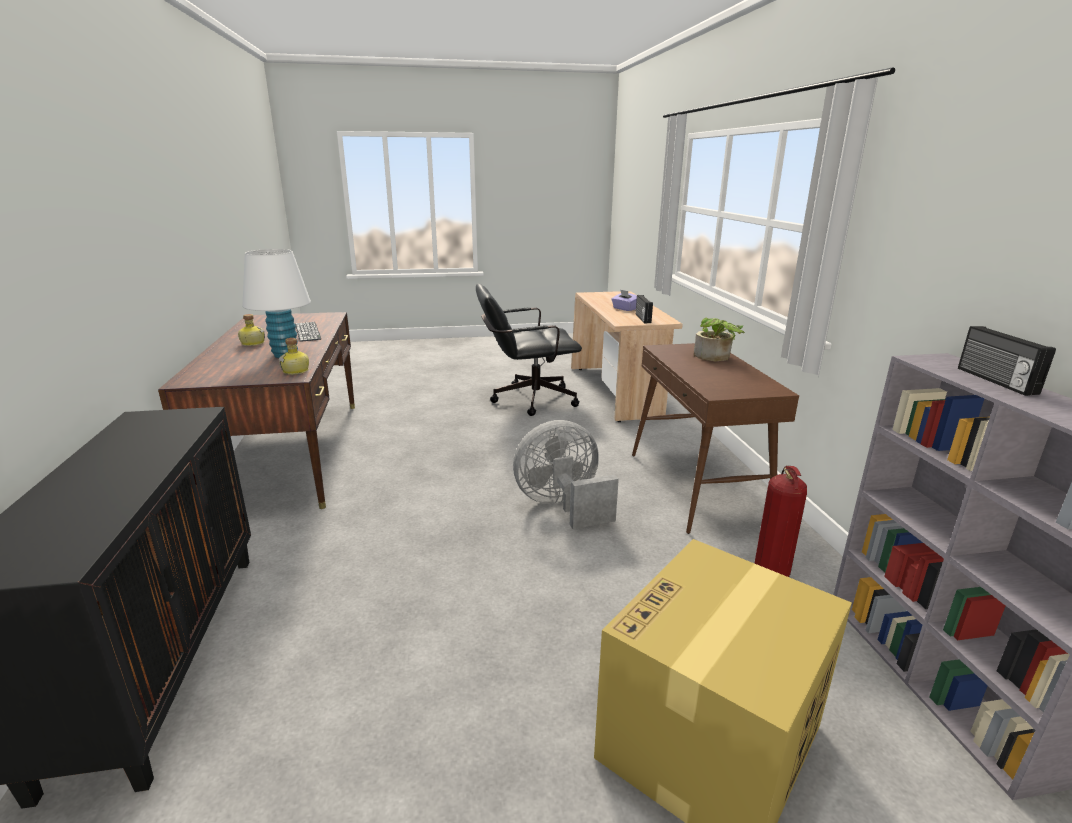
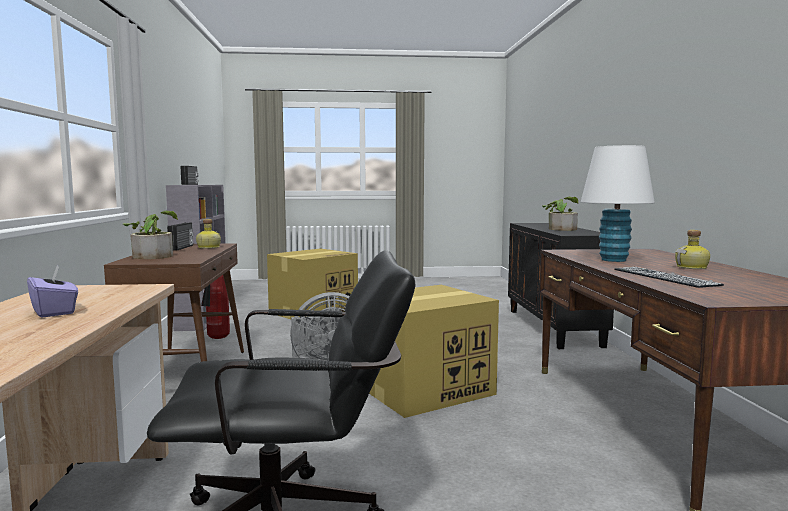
camera: 175 degrees left, 15 degrees down
(121, 462) = (560, 229): none -> potted plant
(296, 371) = (567, 252): bottle -> bottle (208, 247)
(460, 478) = (423, 390): none -> cardboard box
(642, 318) = (90, 292): radio -> radio (182, 248)

